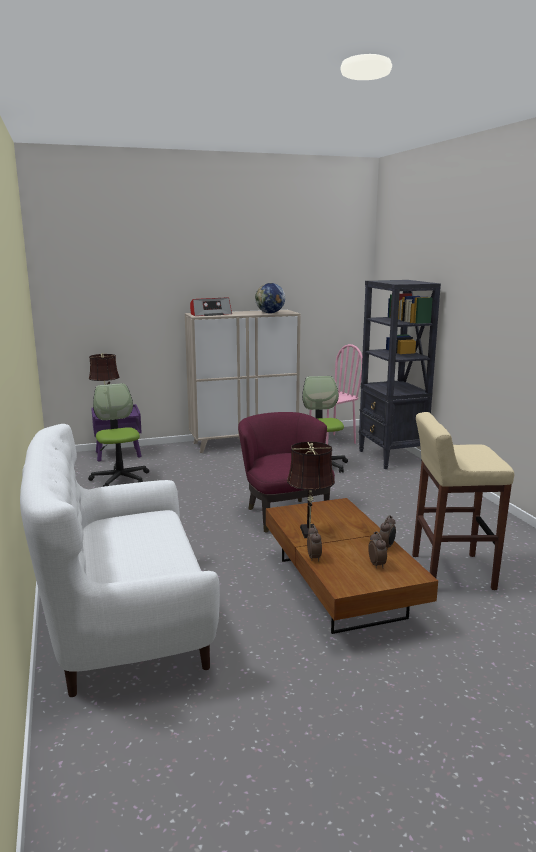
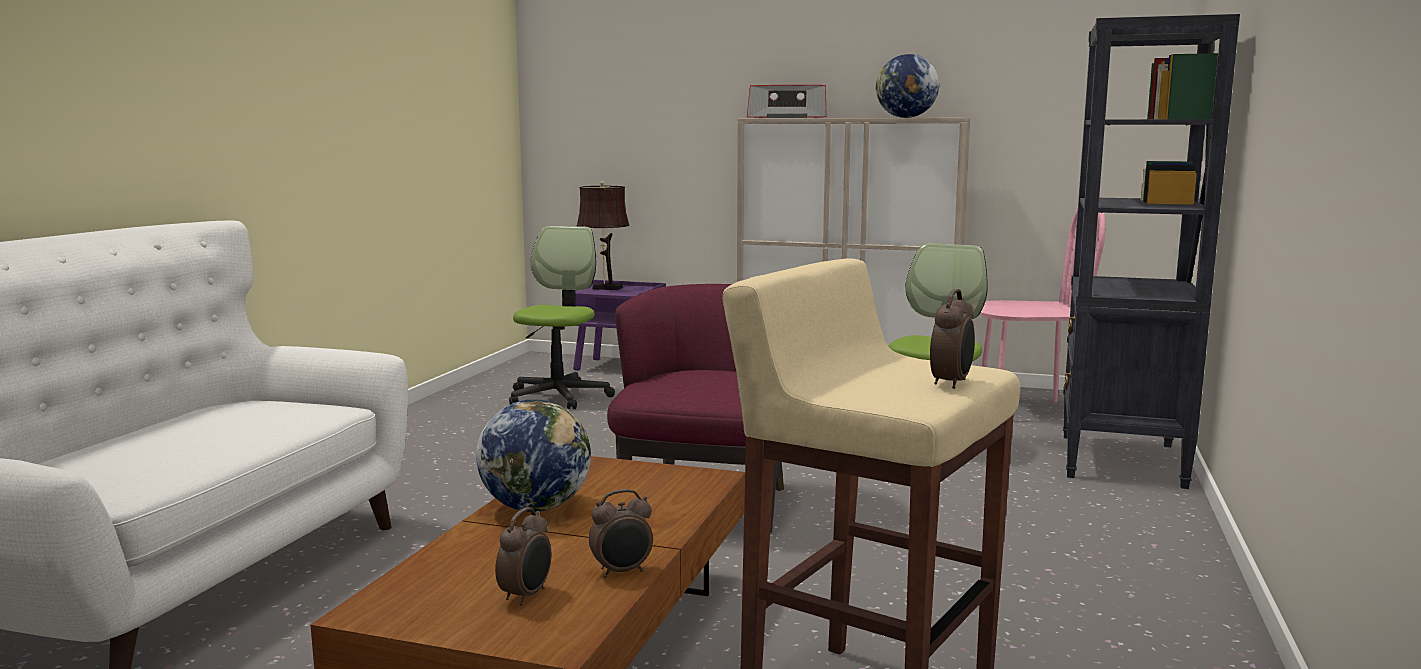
camera: 35 degrees right, 5 degrees down
(309, 533) = (536, 507): brown table lamp -> globe
(314, 558) = (448, 546): alarm clock -> alarm clock (952, 383)

